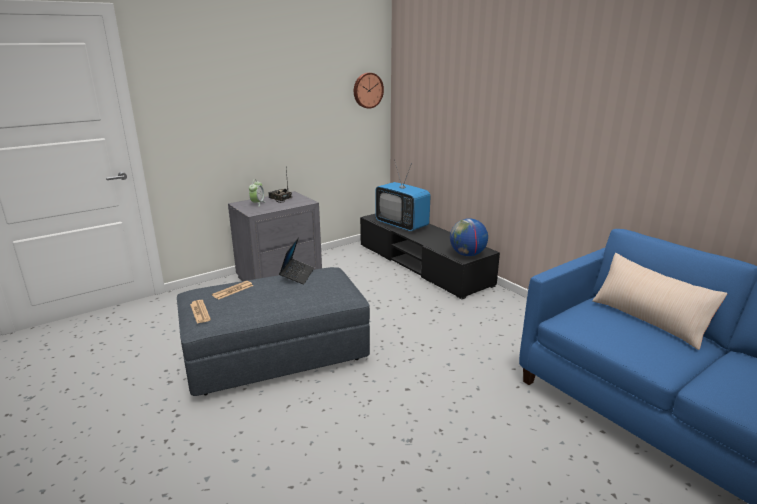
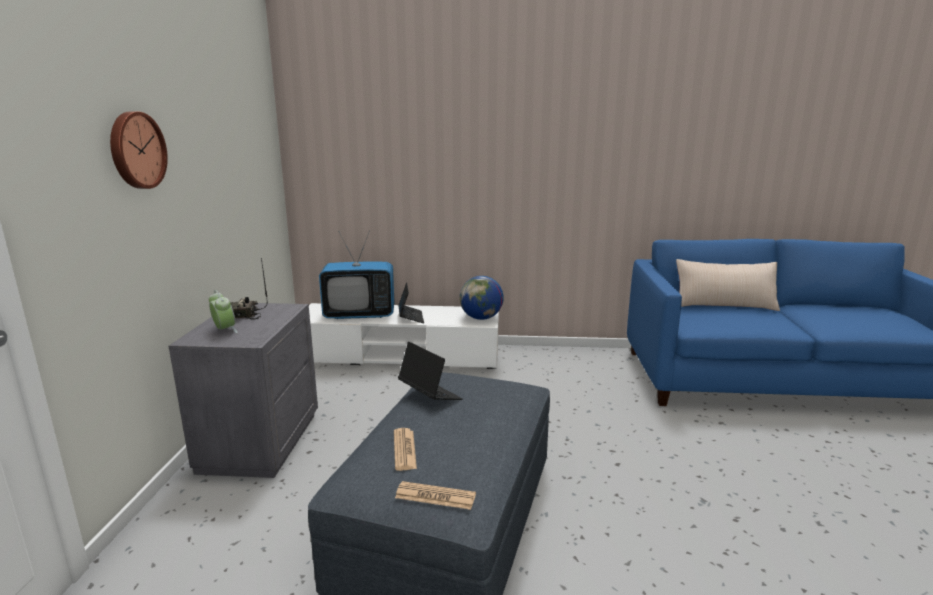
camera: 50 degrees left, 5 degrees down
(367, 90) = (265, 144): wall clock -> wall clock (136, 150)
(422, 264) = (400, 355): black tv stand -> white tv stand
(425, 237) = (410, 317): none -> laptop

